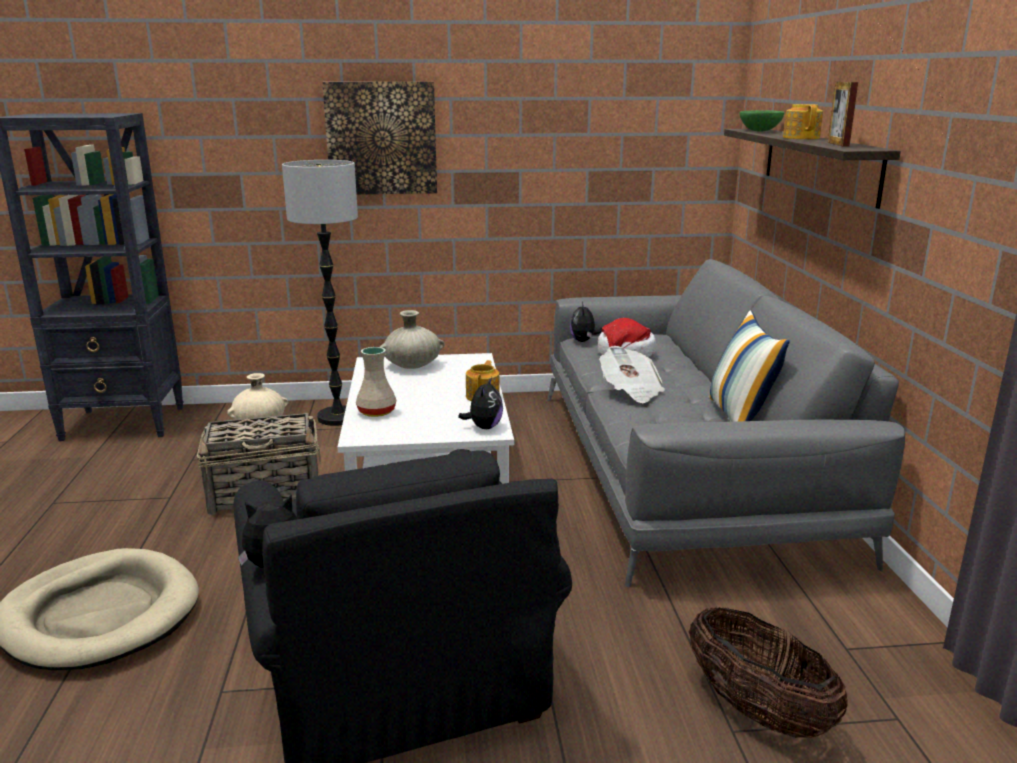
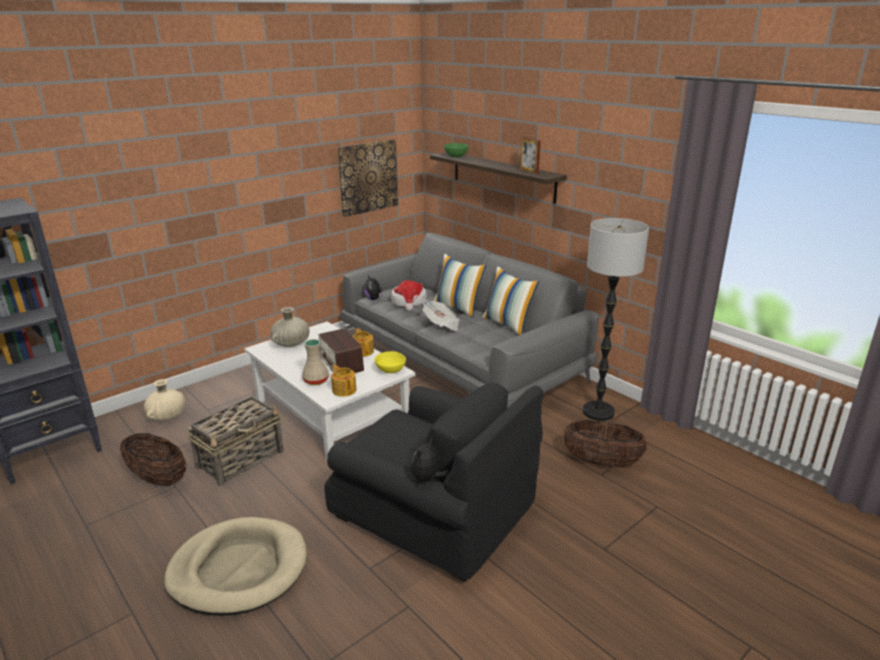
camera: 35 degrees left, 5 degrees up
(168, 482) = (158, 478): none -> basket
(338, 417) = (220, 393): floor lamp -> floor lamp (598, 412)
(381, 138) = (212, 187): picture -> picture (368, 177)
(435, 402) = (341, 364): none -> radio
(484, 427) = (390, 370): plush toy -> yellow bowl
(690, 377) = (458, 308): none -> pillow
(801, 138) = (496, 164): teapot -> teapot (344, 390)

